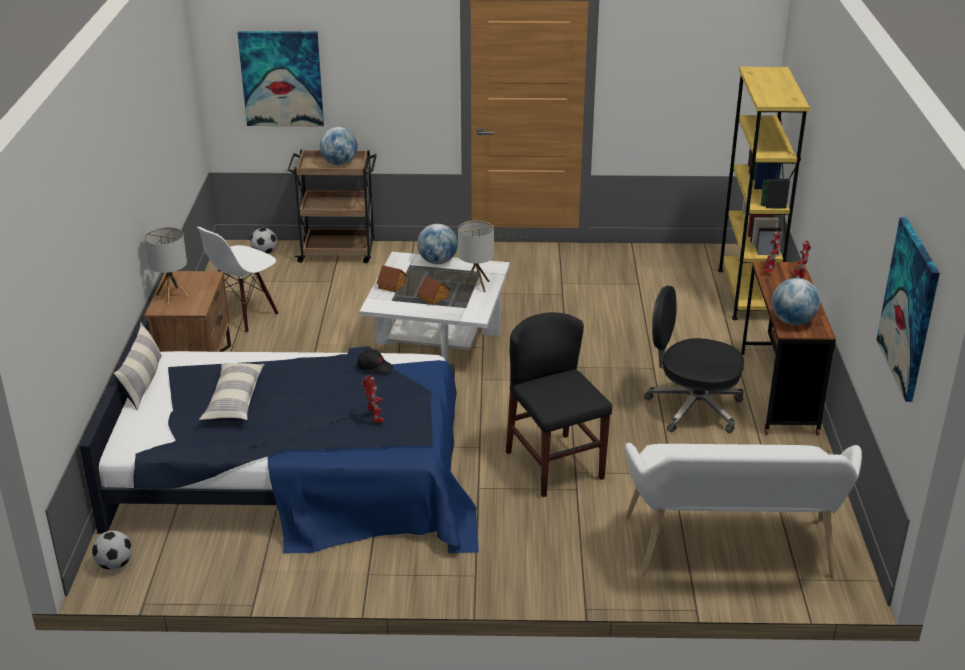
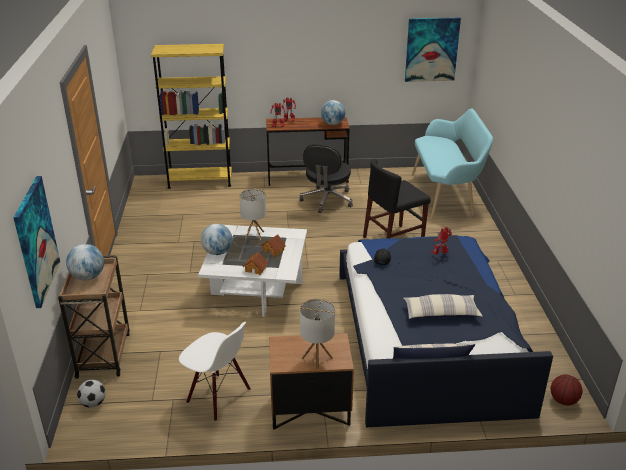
camera: 95 degrees left, 0 degrees up
(115, 564) = (563, 401): football -> basketball
(731, 553) = (446, 194): white bench -> turquoise bench

